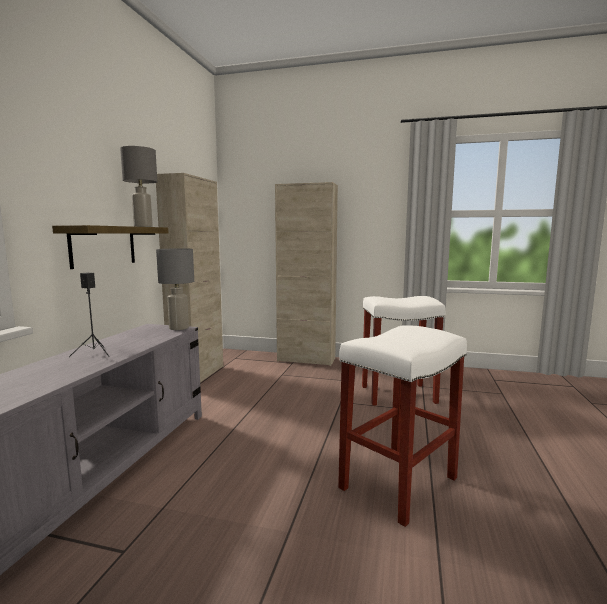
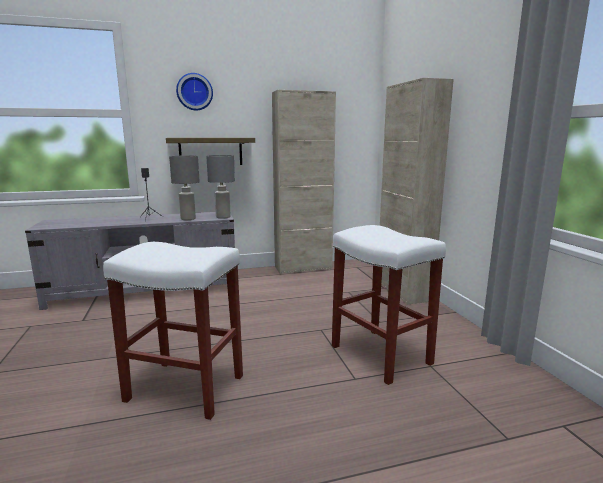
camera: 60 degrees right, 5 degrees up
(82, 160) = (194, 92): none -> wall clock
(143, 226) = (238, 137): grey table lamp -> grey table lamp (187, 219)

